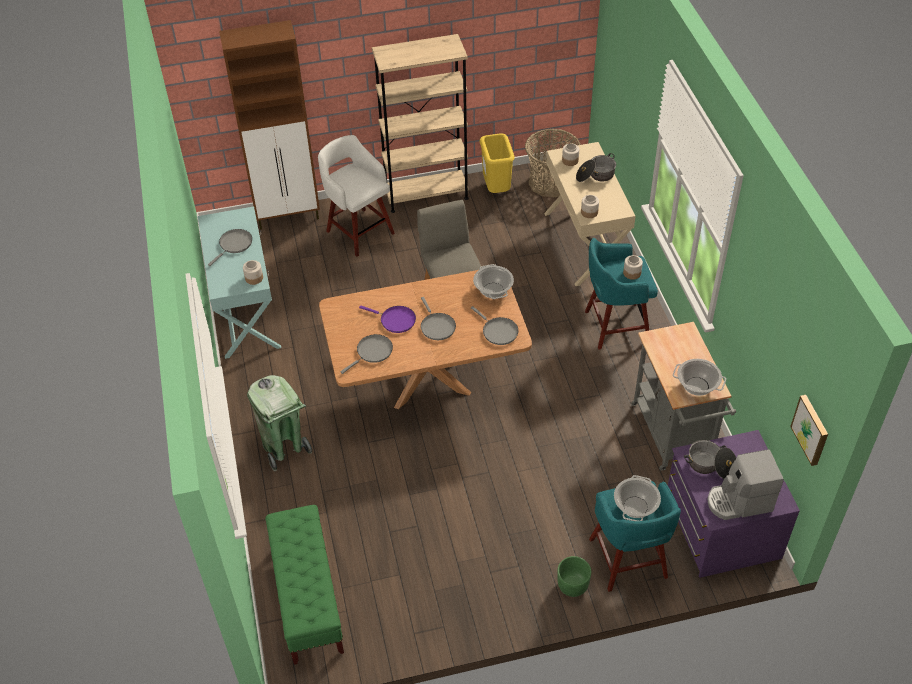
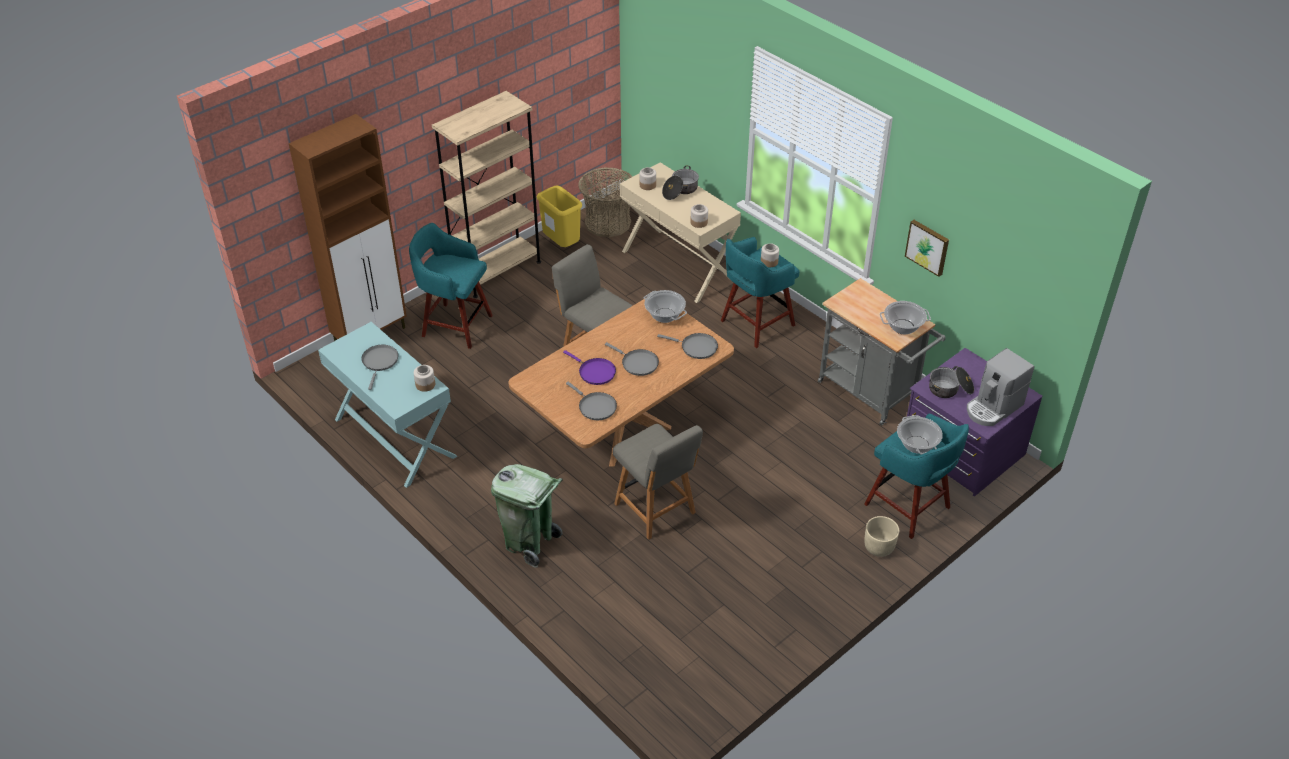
camera: 30 degrees left, 5 degrees down
(308, 598) = (655, 662): green bench -> none
(359, 231) = (455, 325): white stool -> turquoise stool
(372, 352) = (595, 407): grey frying pan -> grey frying pan turned 120 degrees clockwise
(395, 320) = (595, 372): purple frying pan -> purple frying pan turned 45 degrees clockwise
(404, 464) = (656, 510): none -> grey chair
(572, 586) = (879, 547): green planter -> beige planter
(811, 429) = (1043, 312): picture -> picture (928, 247)

